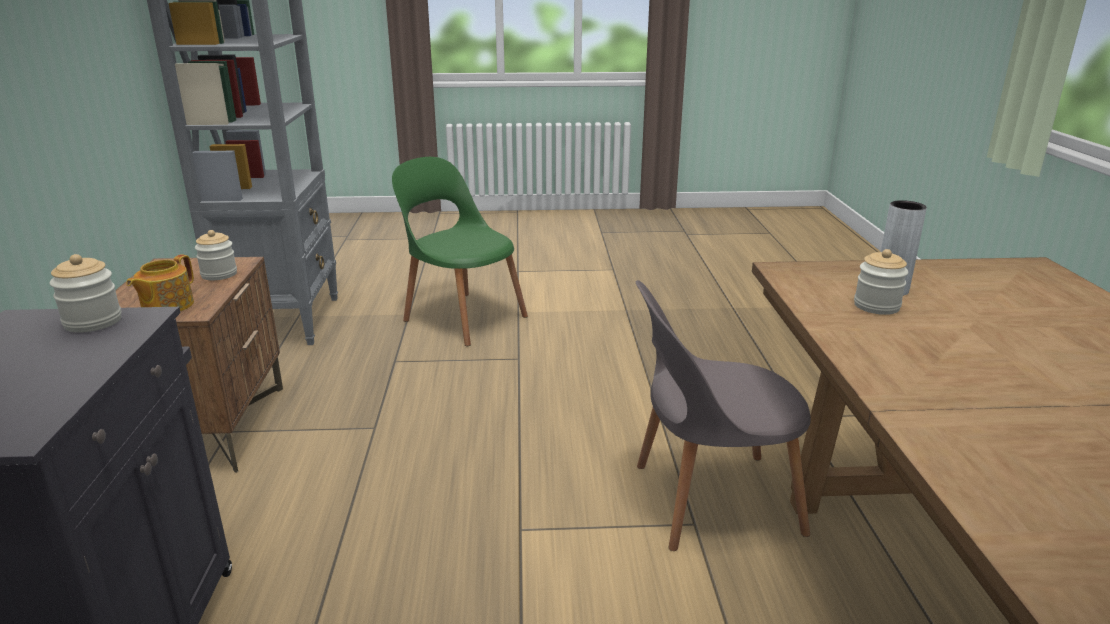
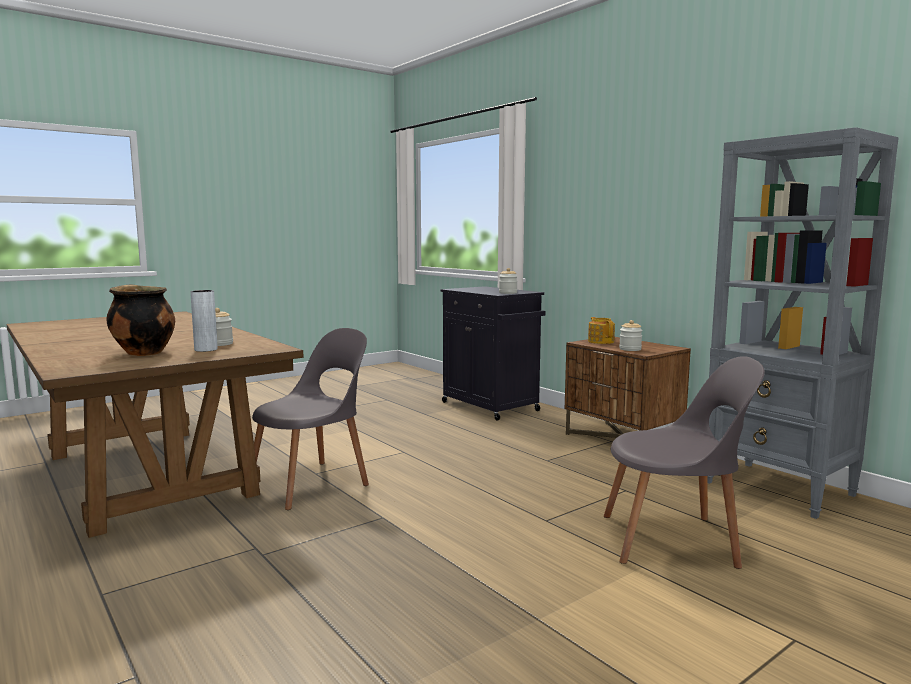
camera: 145 degrees right, 15 degrees down
(462, 317) = (674, 540): green chair -> grey chair
(985, 299) = (142, 353): none -> cooking pot

